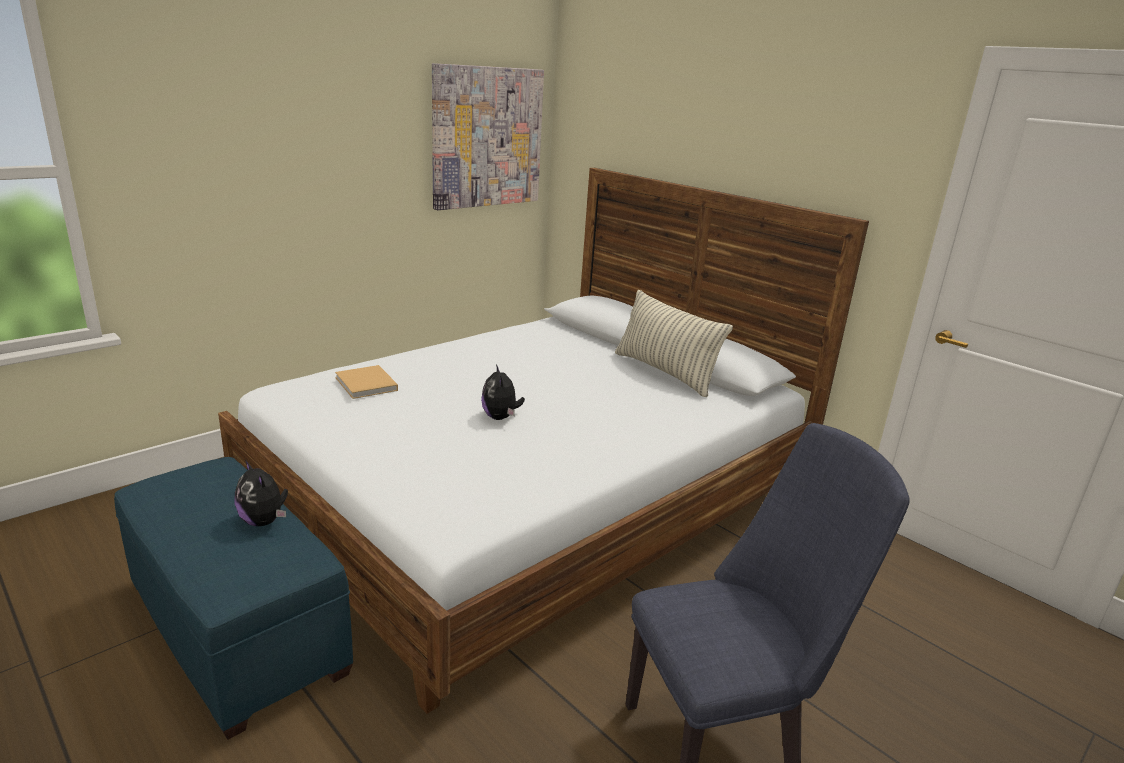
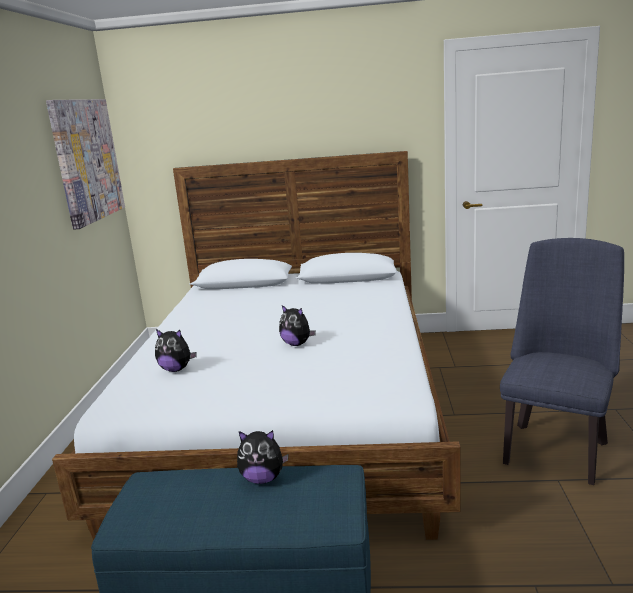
camera: 40 degrees left, 5 degrees down
(367, 385) = (176, 369): beige book -> plush toy
(664, 372) = (324, 287): pillow -> none

